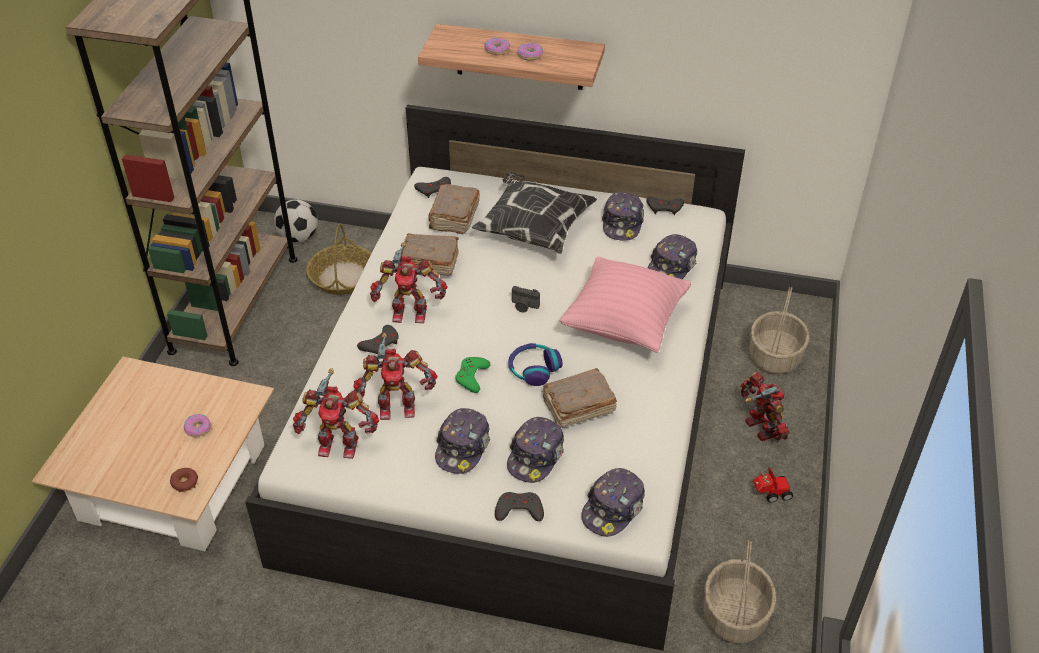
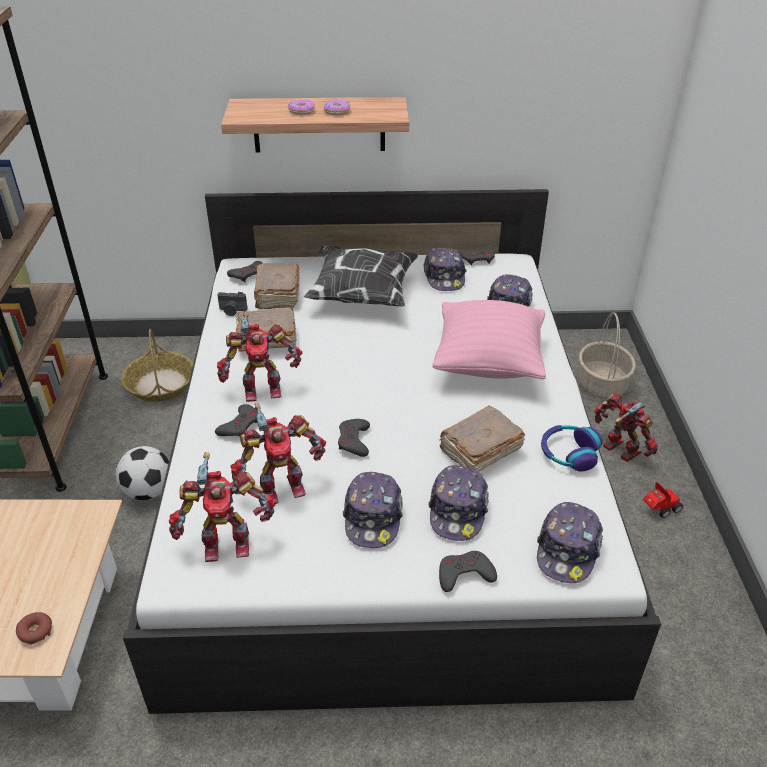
camera: 15 degrees left, 5 degrees down
(198, 428) = (39, 562): donut -> none
(298, 237) = (104, 355): football -> football (148, 491)
(472, 377) = (354, 441): green game controller -> grey game controller
(524, 306) = (381, 363): camera -> camera (232, 311)
(533, 369) = (416, 421): headphones -> headphones (569, 453)
(735, 616) = (687, 642): basket -> none

